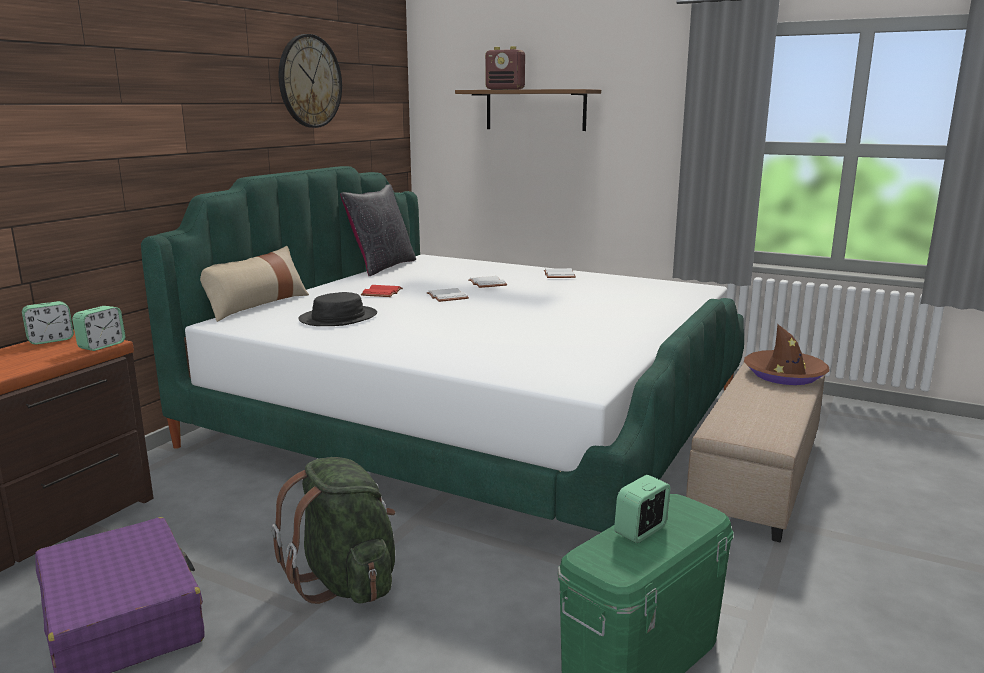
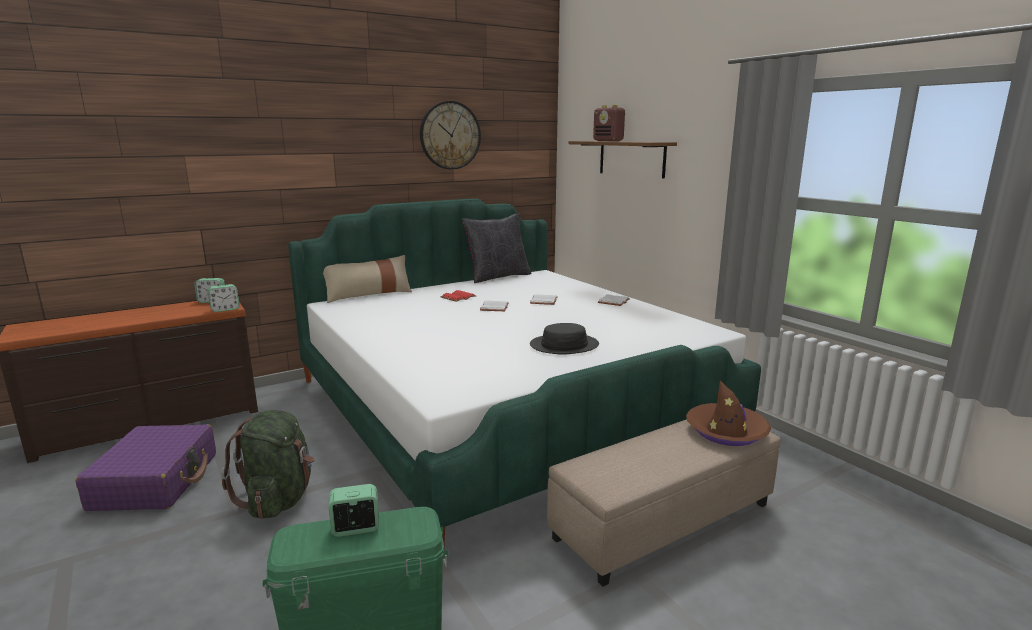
camera: 30 degrees right, 0 degrees up
(338, 318) = (396, 312): black hat -> black hat (564, 345)

